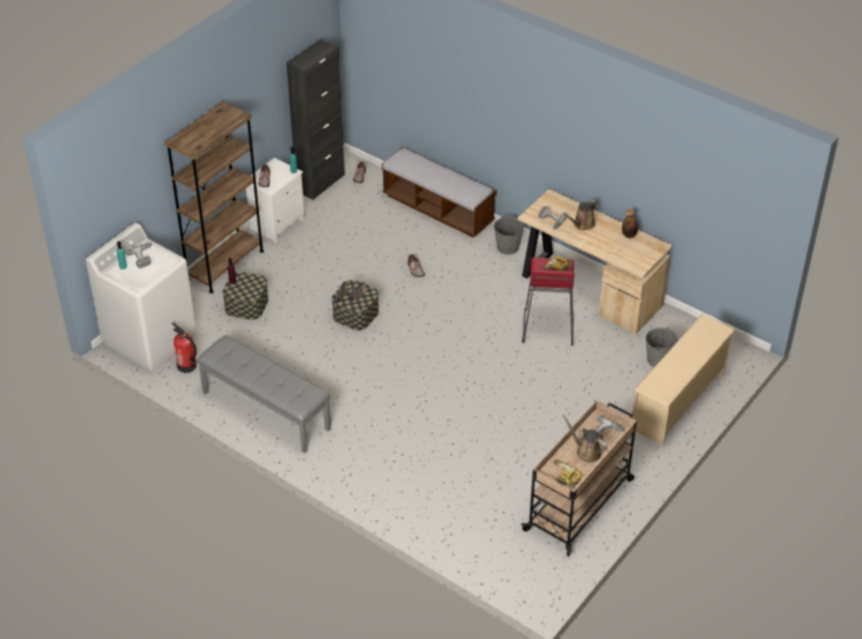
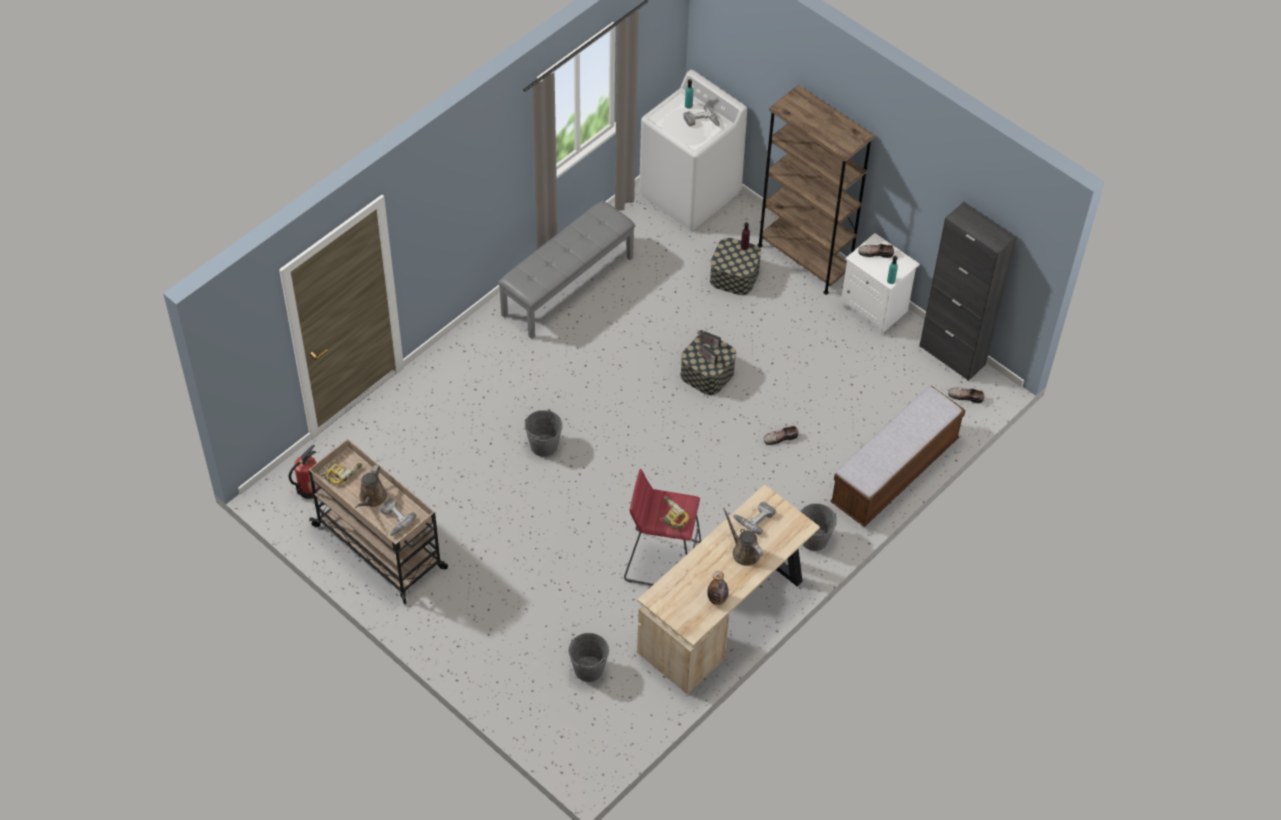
camera: 95 degrees right, 10 degrees up
(187, 366) = (644, 223): fire extinguisher -> fire extinguisher (309, 489)
(448, 408) = (544, 445): none -> grey bucket
(586, 451) = (371, 498): brown watering can -> brown watering can turned 150 degrees clockwise
(679, 402) = (515, 676): beige shoe rack -> none

